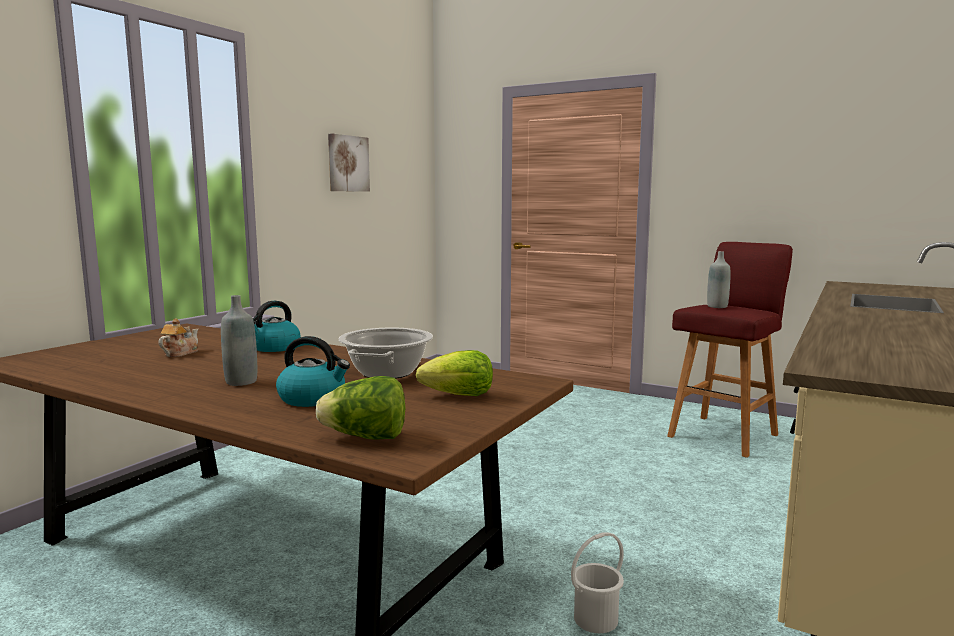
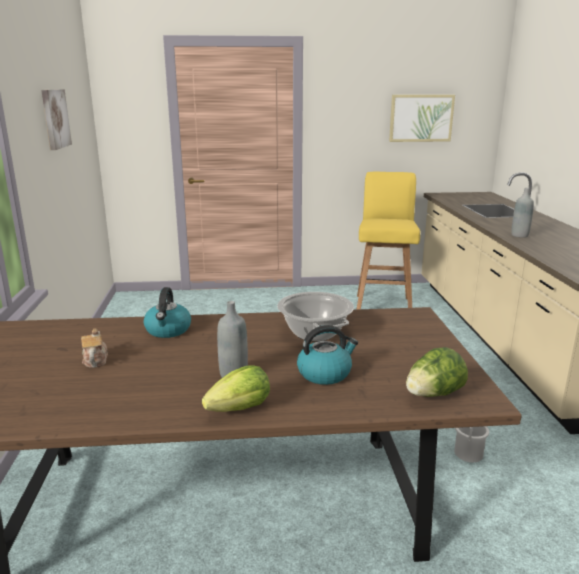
camera: 35 degrees left, 10 degrees up
(459, 396) = (404, 340): lettuce -> lettuce (240, 409)
(717, 306) = (385, 221): grey bottle -> grey bottle (519, 235)
(724, 435) = (383, 306): red stool -> yellow stool
(826, 171) = (421, 118): none -> picture

